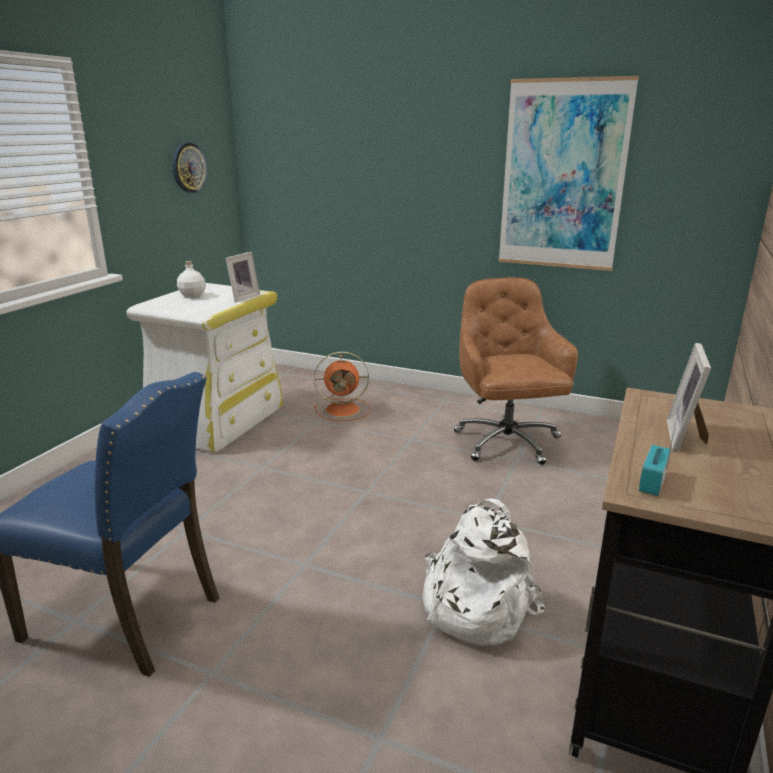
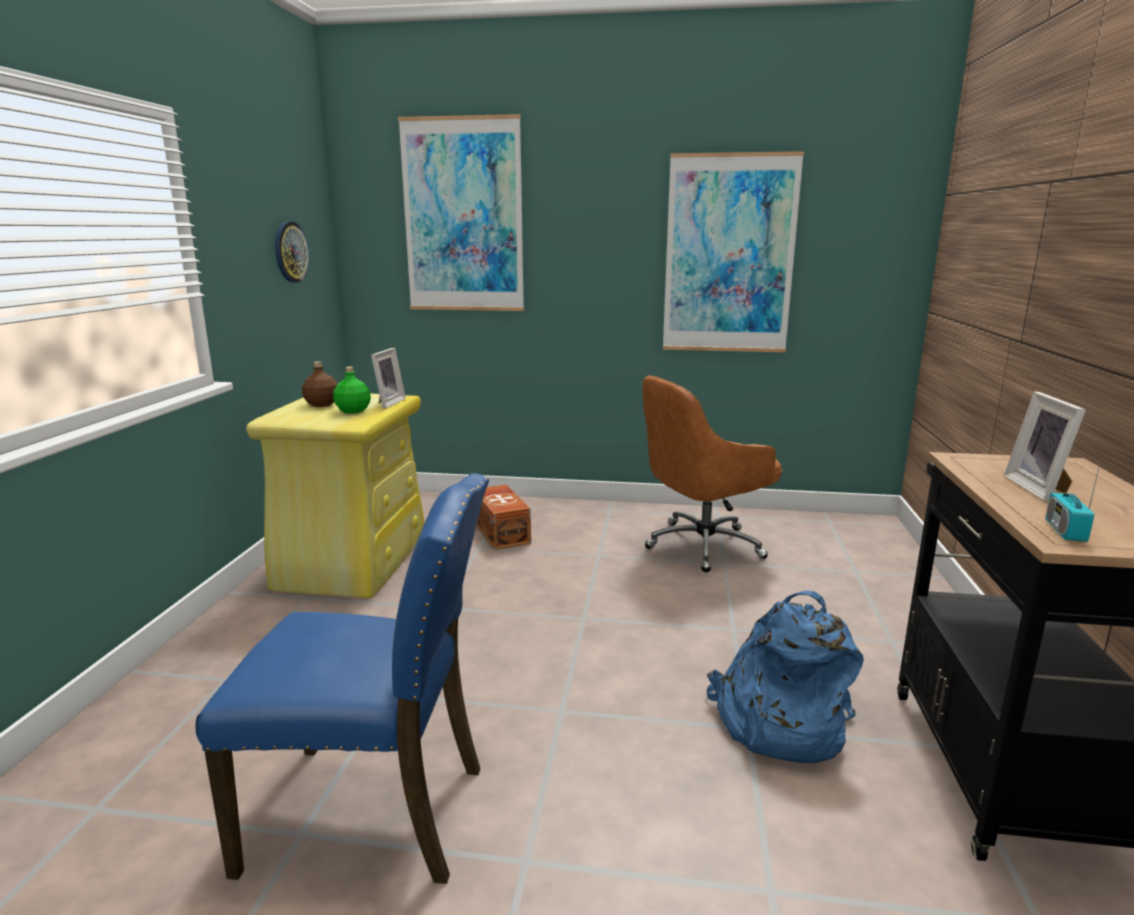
camera: 15 degrees left, 5 degrees down
(193, 295) = (322, 404): white bottle -> brown bottle
(210, 302) = (352, 411): none -> green bottle
(220, 421) = (355, 560): white nightstand -> yellow nightstand
(334, 136) = (463, 216): none -> picture
(344, 410) = (502, 532): orange fan -> brown storage box
(473, 605) = (777, 722): white backpack -> blue backpack
(507, 441) = (703, 545): brown office chair -> brown office chair turned 90 degrees counterclockwise

